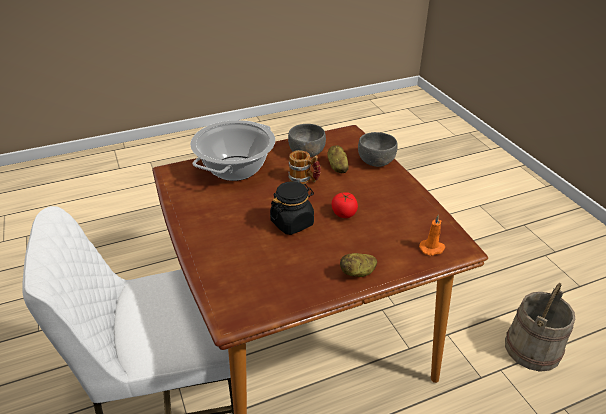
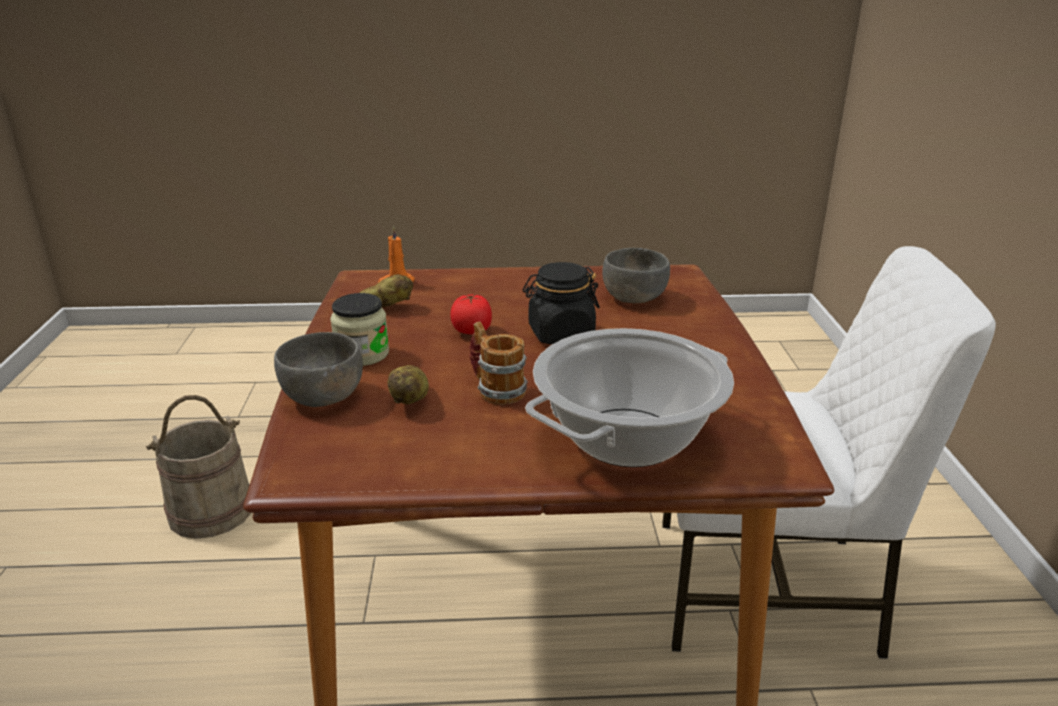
camera: 160 degrees left, 10 degrees down
(307, 152) = (445, 443): grey bowl -> grey bowl (634, 297)
(358, 273) = (510, 279): potato -> potato (386, 307)
(385, 185) = (362, 354): none -> jar

